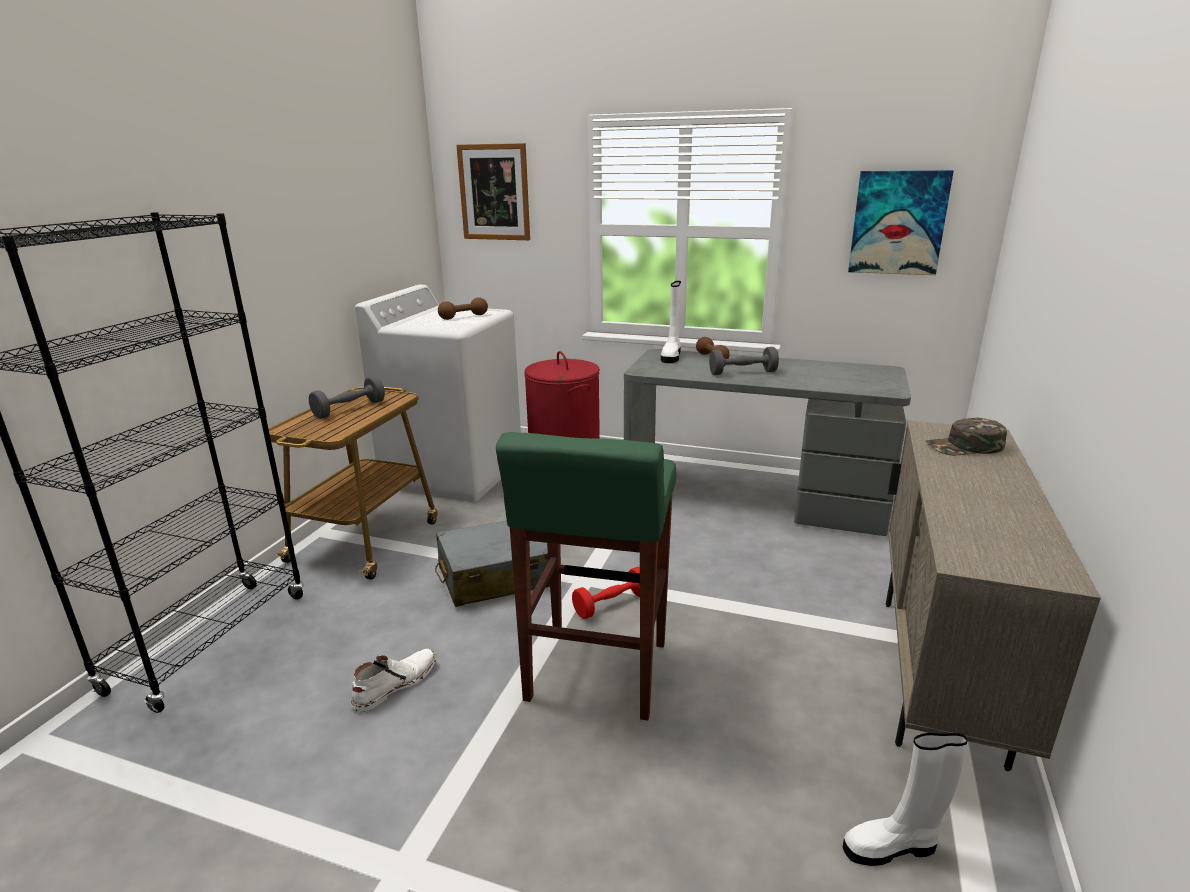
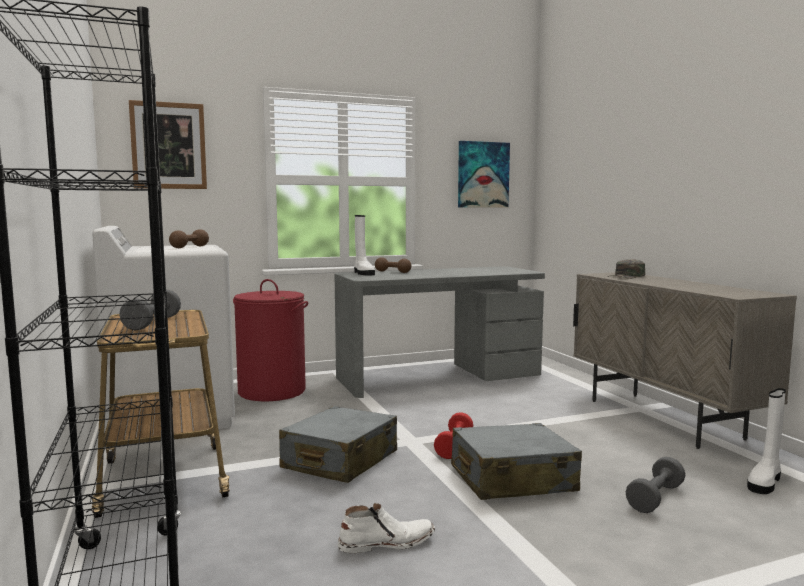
camera: 40 degrees left, 15 degrees down
(395, 684) = (386, 542): white boot -> white boot turned 75 degrees clockwise
(596, 673) = (512, 479): green stool -> grey suitcase
(742, 372) = (431, 274): grey dumbbell -> grey dumbbell (655, 498)

